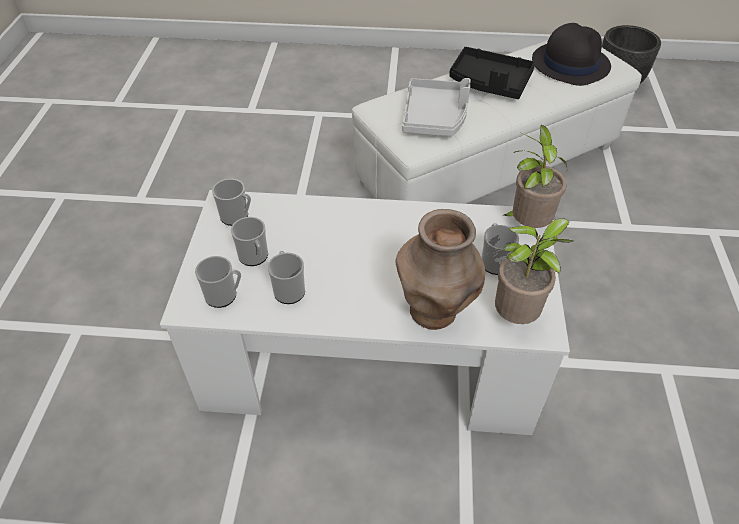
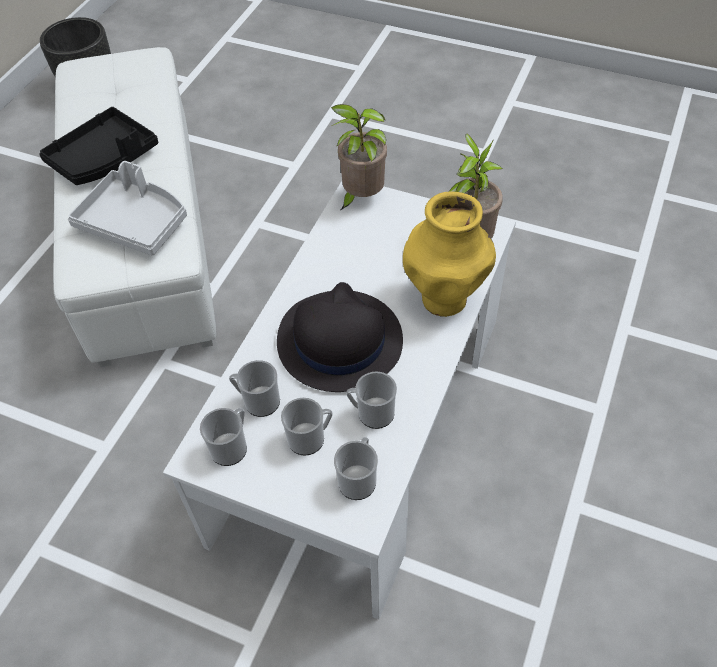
camera: 70 degrees left, 5 degrees up
(434, 312) = (445, 298): brown vase -> yellow vase
(494, 261) = (397, 235): mug -> mug (258, 401)
(570, 63) = (116, 86): black hat -> black hat (338, 341)

